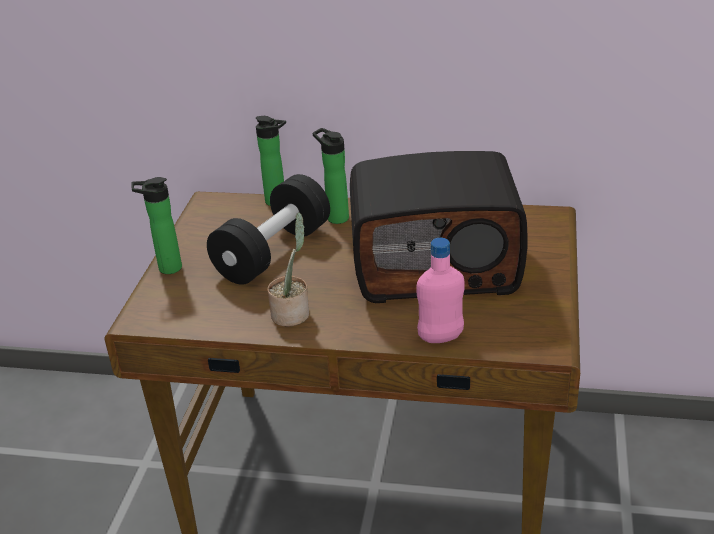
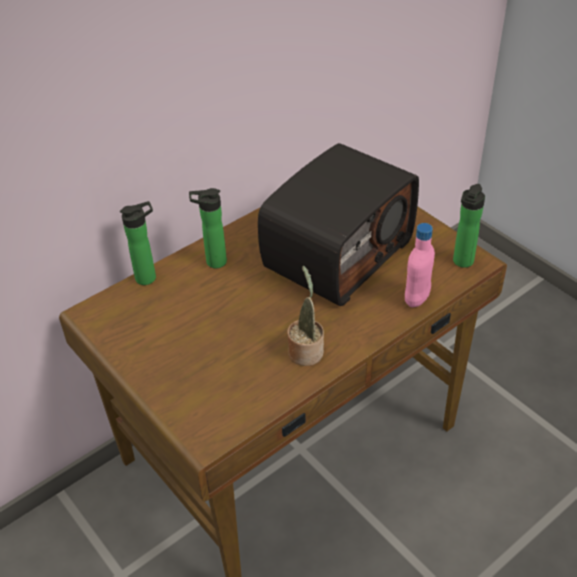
camera: 50 degrees left, 10 degrees up
(166, 268) = (155, 387): bottle -> bottle (462, 263)
(273, 252) = (215, 318): black dumbbell -> none

